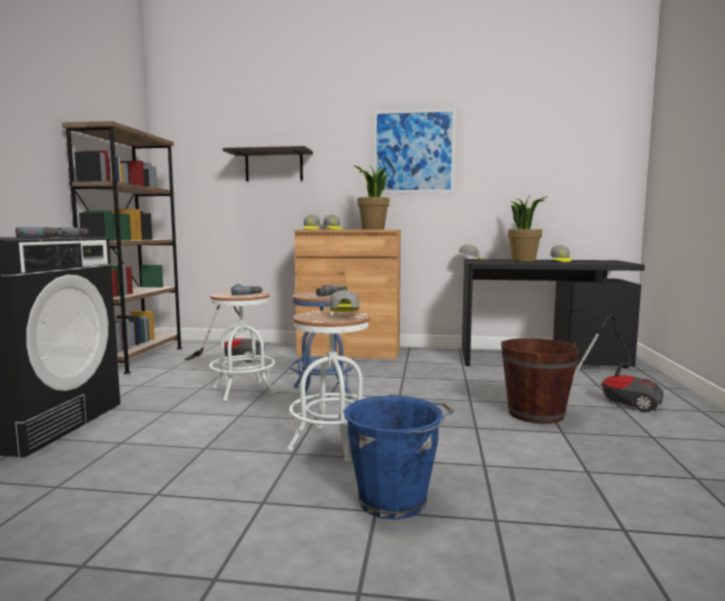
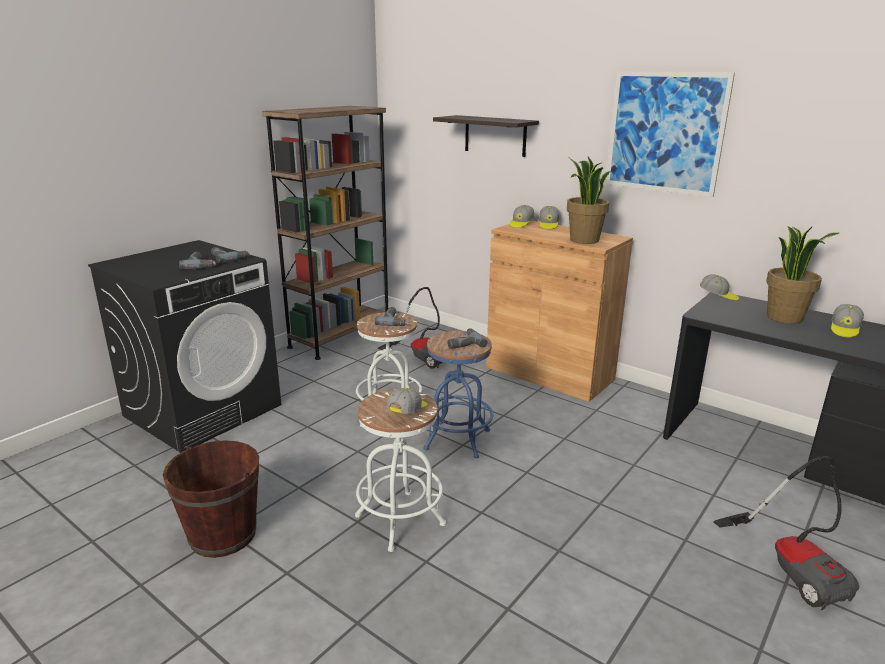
camera: 30 degrees right, 15 degrees up
(395, 500) = (384, 618): blue bucket -> none
(536, 414) = (654, 553): brown bucket -> brown bucket (223, 535)

